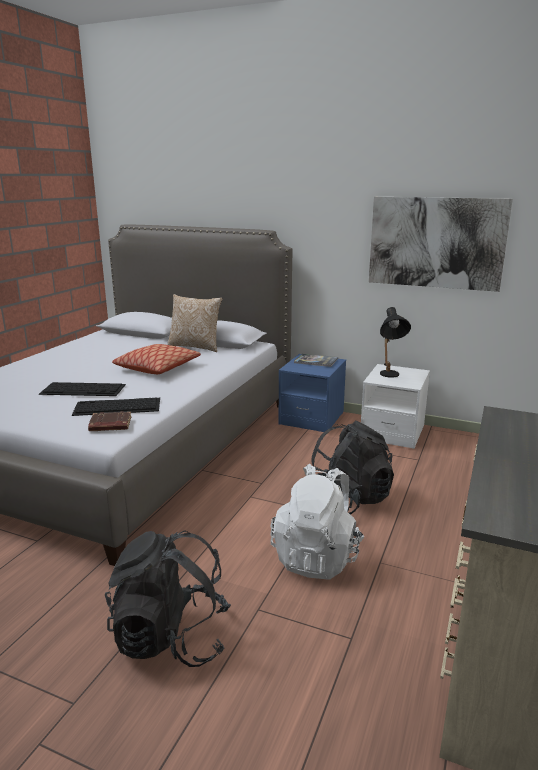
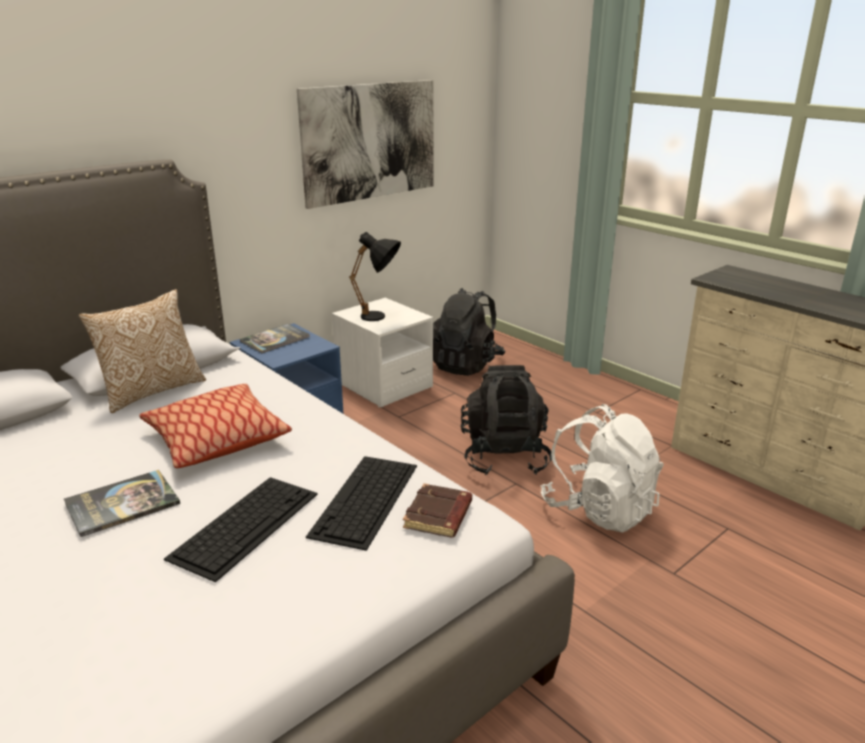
camera: 65 degrees left, 5 degrees up
(91, 367) = (122, 503): none -> book
(171, 638) = (707, 651): black backpack -> black backpack (466, 365)

